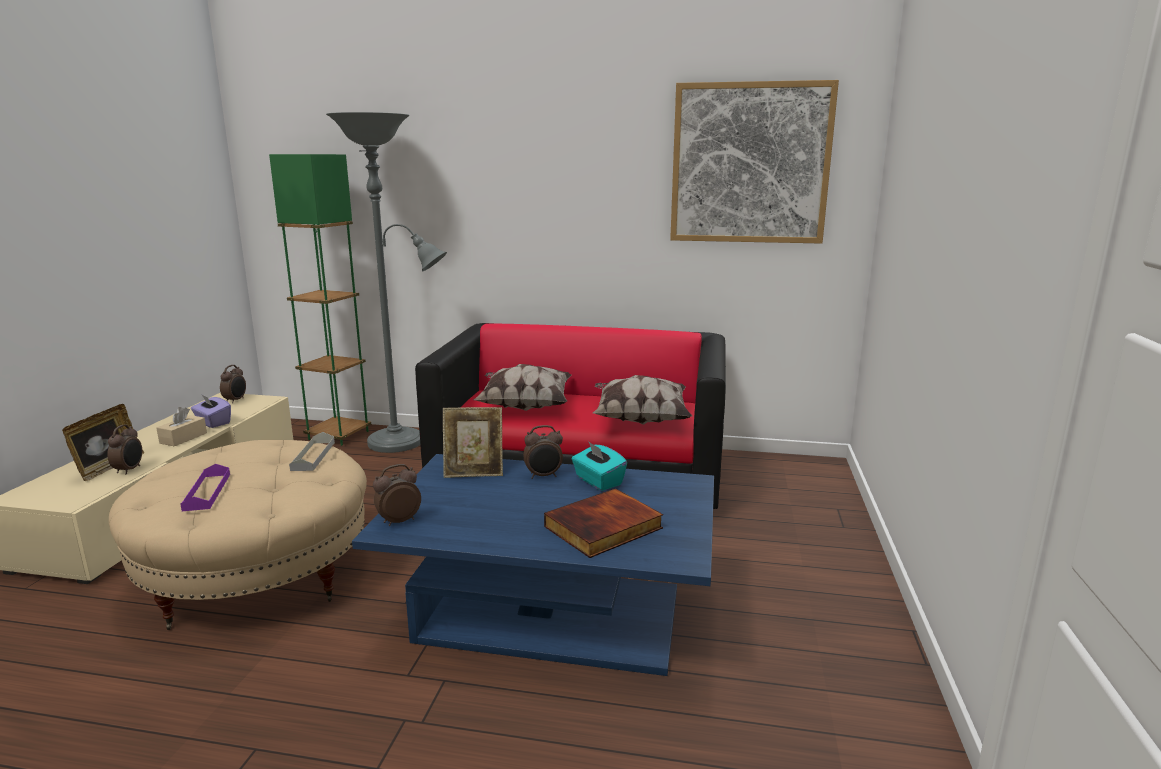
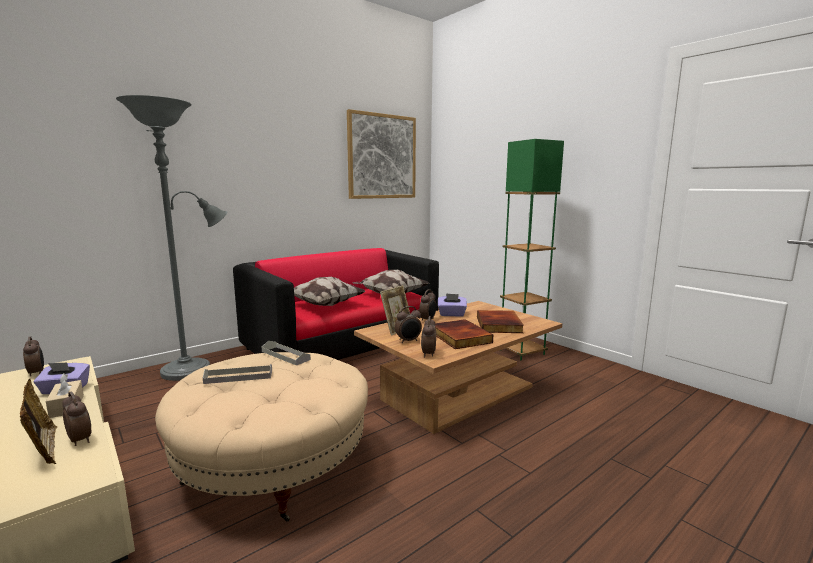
camera: 50 degrees left, 5 degrees down
(207, 492) = (278, 393): purple tray -> none
(235, 461) = (239, 376): none -> grey tray
(338, 435) = (122, 384): green floor lamp -> green floor lamp (522, 352)
(435, 494) = (408, 341): none -> alarm clock
(496, 518) = (459, 337): none -> book
(551, 615) = (458, 393): blue coffee table -> brown coffee table
(598, 481) = (451, 314): turquoise tissue box -> purple tissue box

